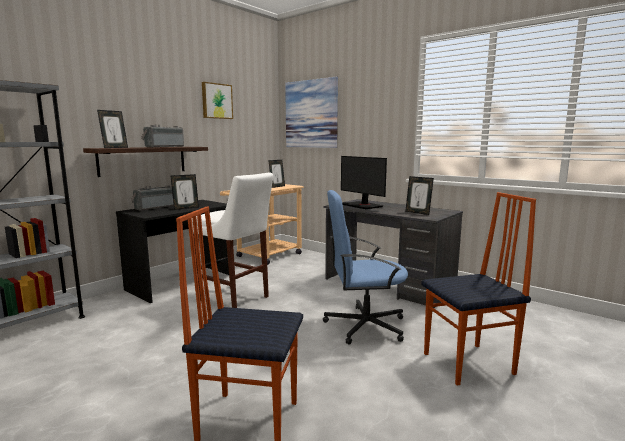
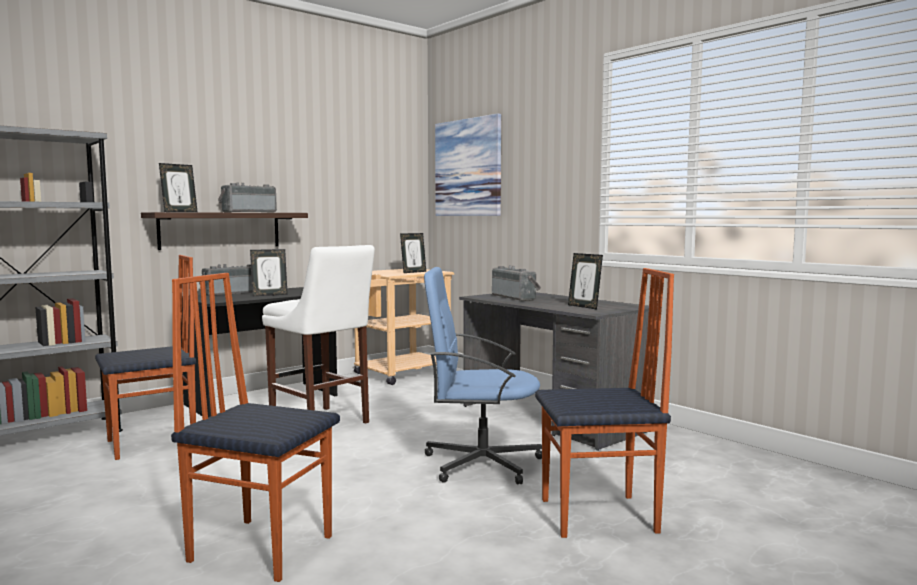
camera: 10 degrees right, 5 degrees down
(115, 327) = (153, 443): none -> chair
(216, 101) = (330, 151): picture -> none
(362, 205) = (516, 297): monitor -> radio

